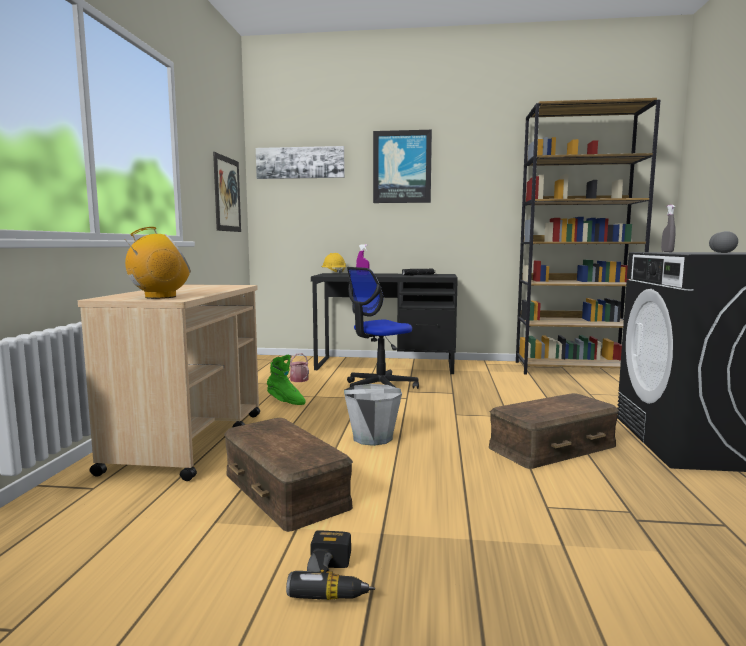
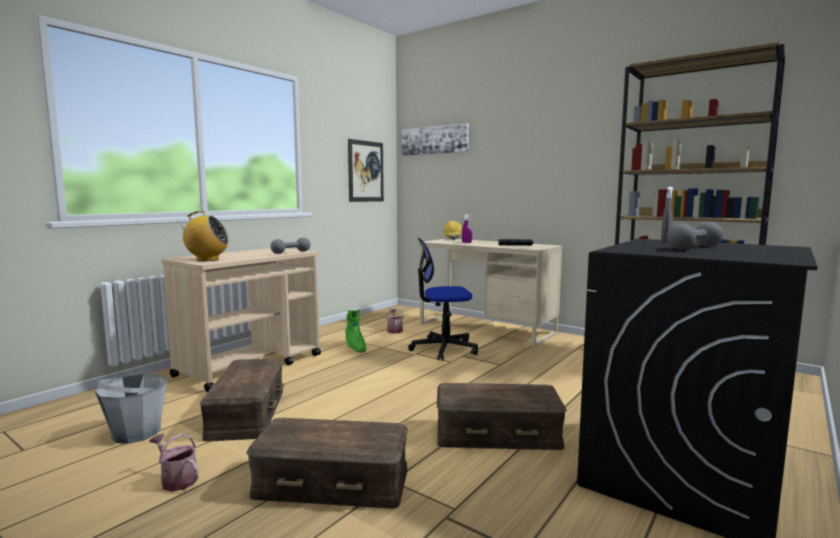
camera: 30 degrees right, 0 degrees up
(232, 287) = (291, 252): none -> grey dumbbell
(336, 579) = (176, 479): power drill -> watering can
(372, 438) = (364, 389): grey bucket -> grey bucket (135, 433)
(386, 365) = (486, 328): black desk -> beige desk
(402, 167) = (517, 139): picture -> none
(501, 526) = (331, 483): none -> brown storage box

